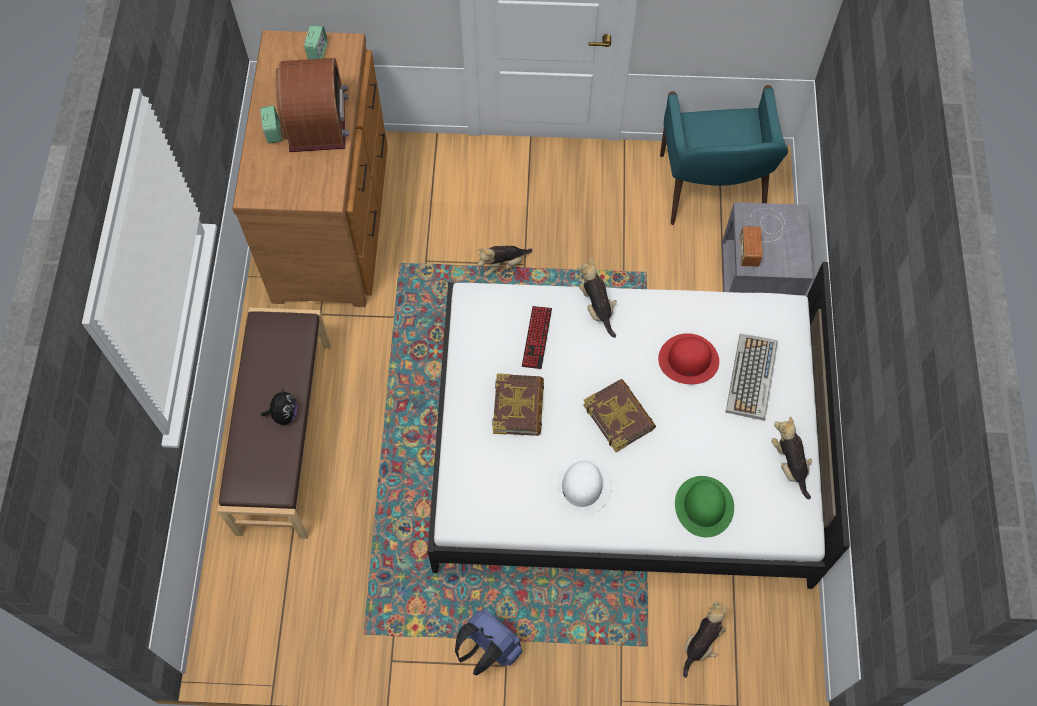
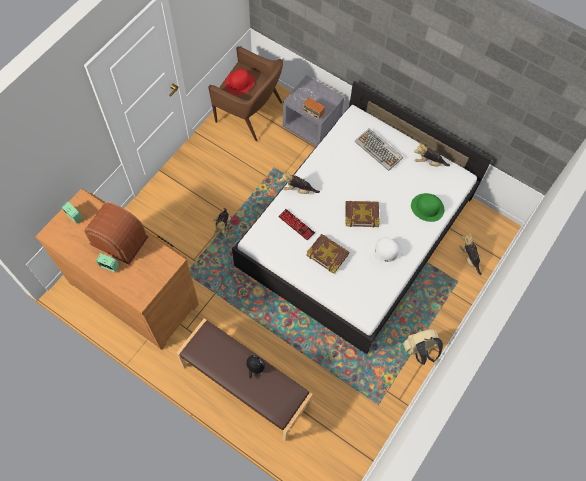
camera: 60 degrees left, 0 degrees up
(488, 649) = (419, 350): blue backpack -> beige backpack
(689, 359) = (352, 168): red hat -> red hat (240, 82)
(712, 188) = (250, 113): turquoise armchair -> brown armchair

